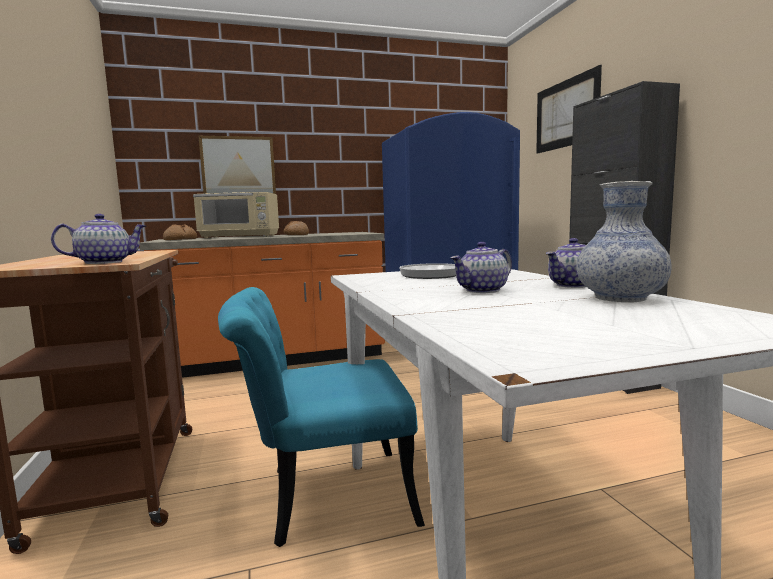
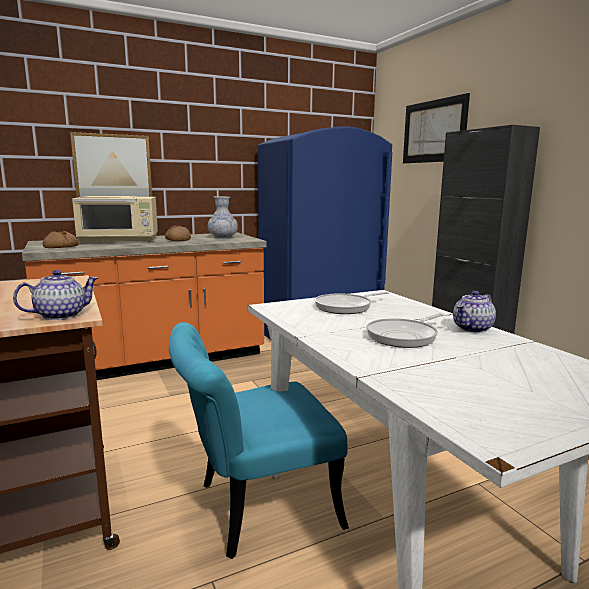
camera: 10 degrees left, 5 degrees up
(482, 290) = (404, 336): teapot -> frying pan
(620, 298) = (519, 351): vase -> vase (223, 237)

